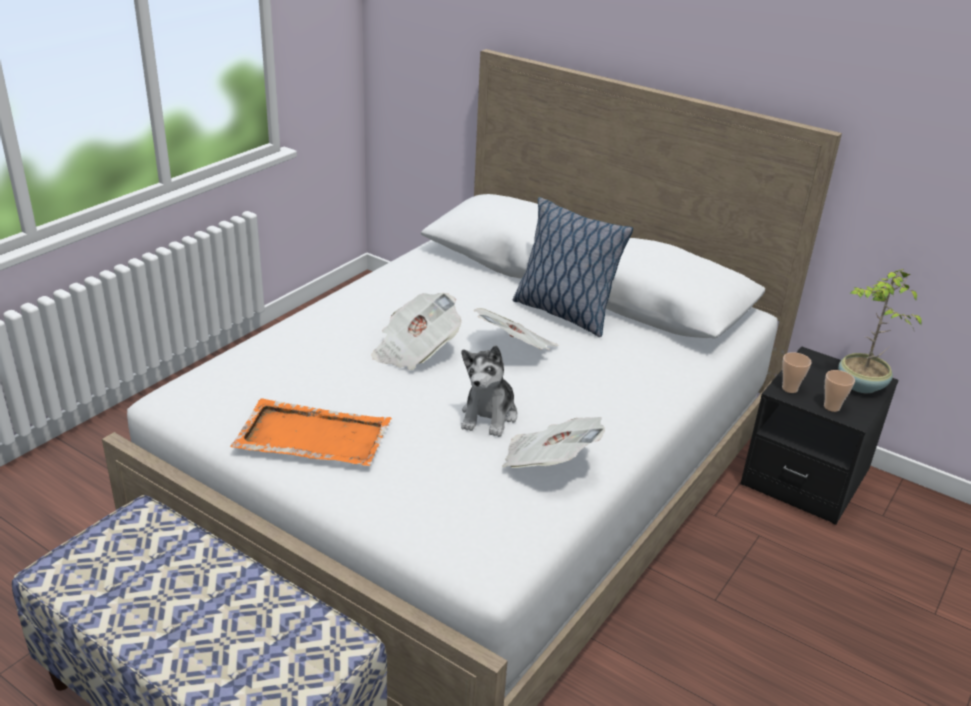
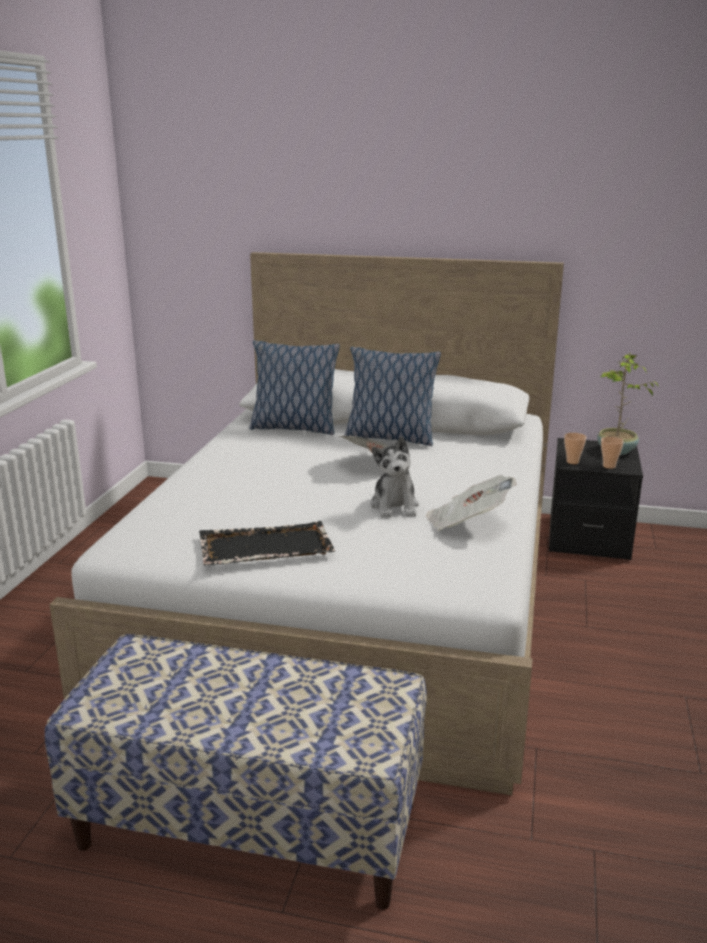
camera: 20 degrees left, 10 degrees down
(311, 437) = (264, 548): orange tray -> black tray
(415, 351) = (296, 480): newspaper -> none
(469, 274) = (293, 428): none -> pillow

